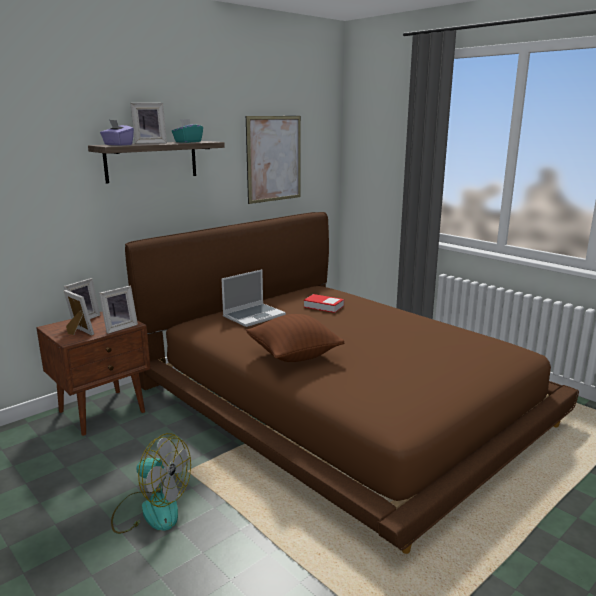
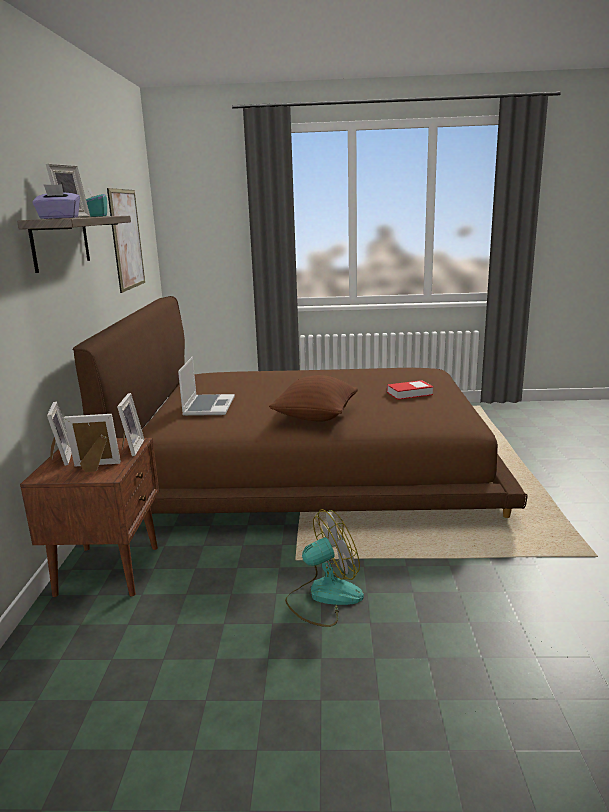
camera: 45 degrees left, 0 degrees up
(323, 306) = (248, 383): book -> book (409, 393)

